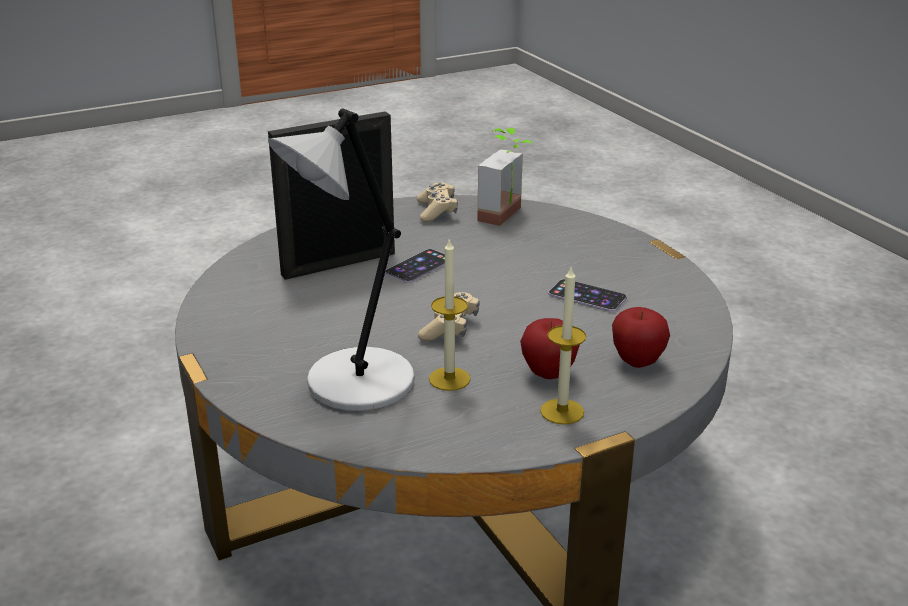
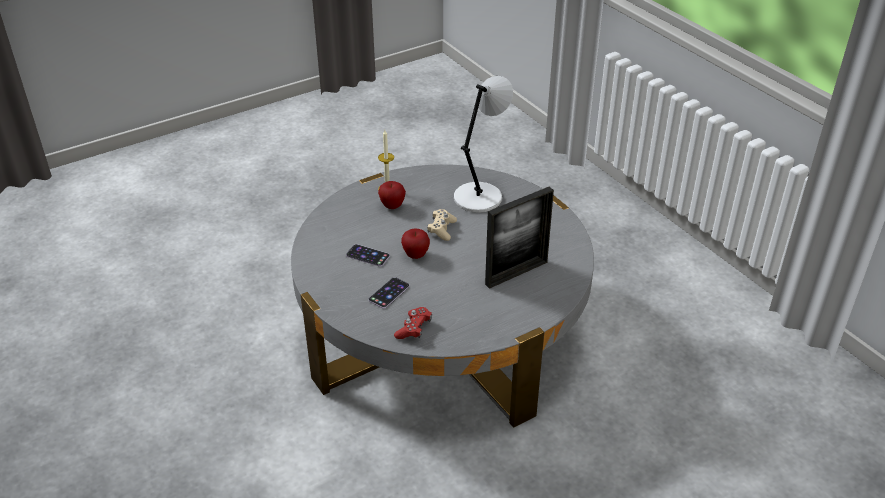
camera: 175 degrees right, 10 degrees up
(419, 266) = (467, 274): phone -> phone (389, 293)
(437, 211) = (466, 331): beige game controller -> none
(449, 379) = (437, 201): candle -> none
(509, 216) = (414, 329): potted plant -> red game controller
(637, 362) = (349, 215): apple -> apple (415, 255)

